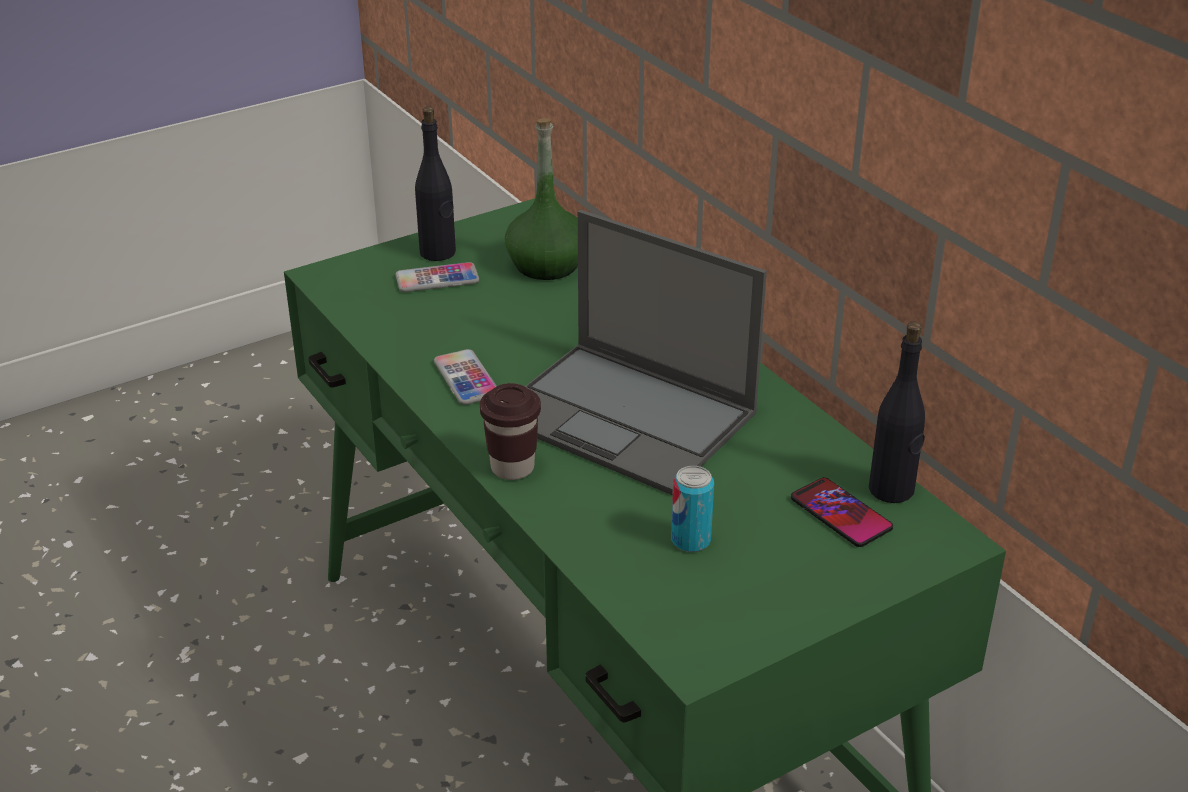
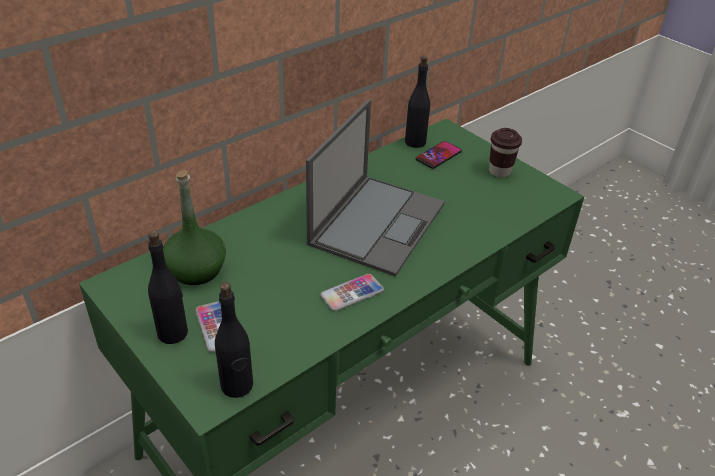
camera: 100 degrees left, 5 degrees up
(339, 291) = (237, 385): none -> black bottle
(512, 468) = (440, 262): brown cup -> brown cup (499, 171)
(690, 540) = (477, 197): can -> none

